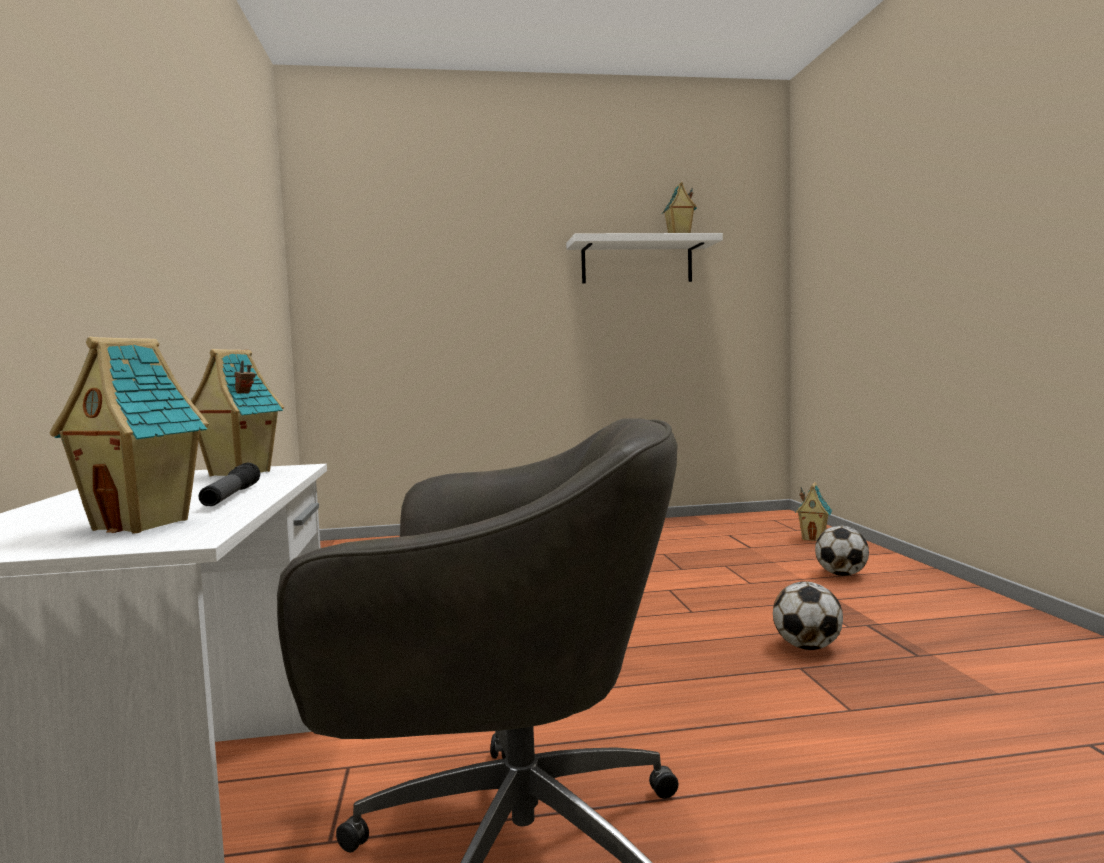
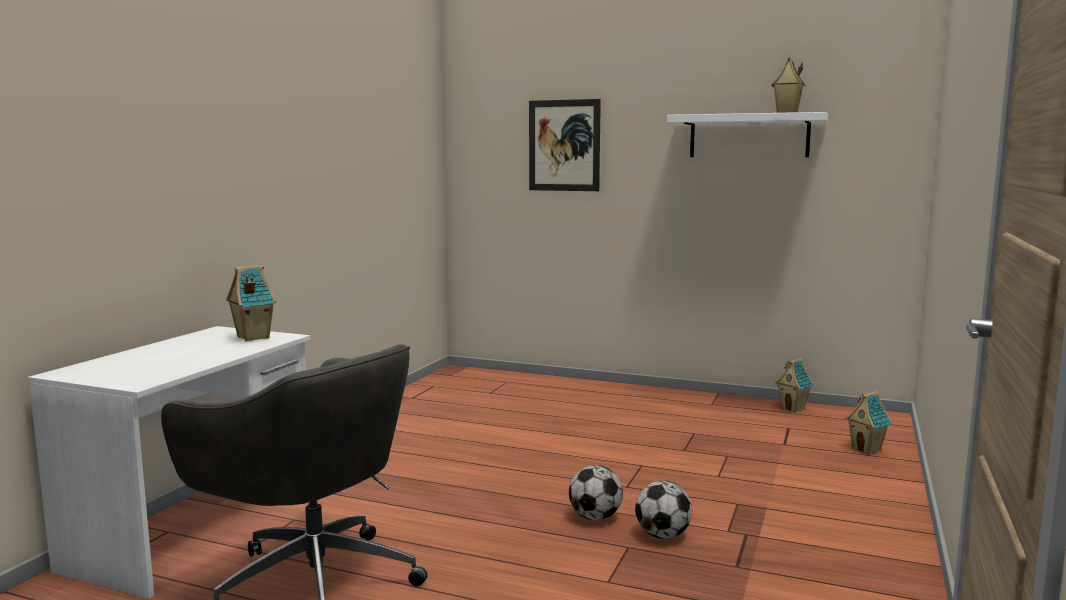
camera: 30 degrees right, 5 degrees up
(144, 524) = (144, 372): toy house -> toy house (793, 408)
(231, 496) = (208, 358): flashlight -> none
(444, 273) = (564, 145): none -> picture
(841, 574) = (817, 489): football -> football (595, 517)

